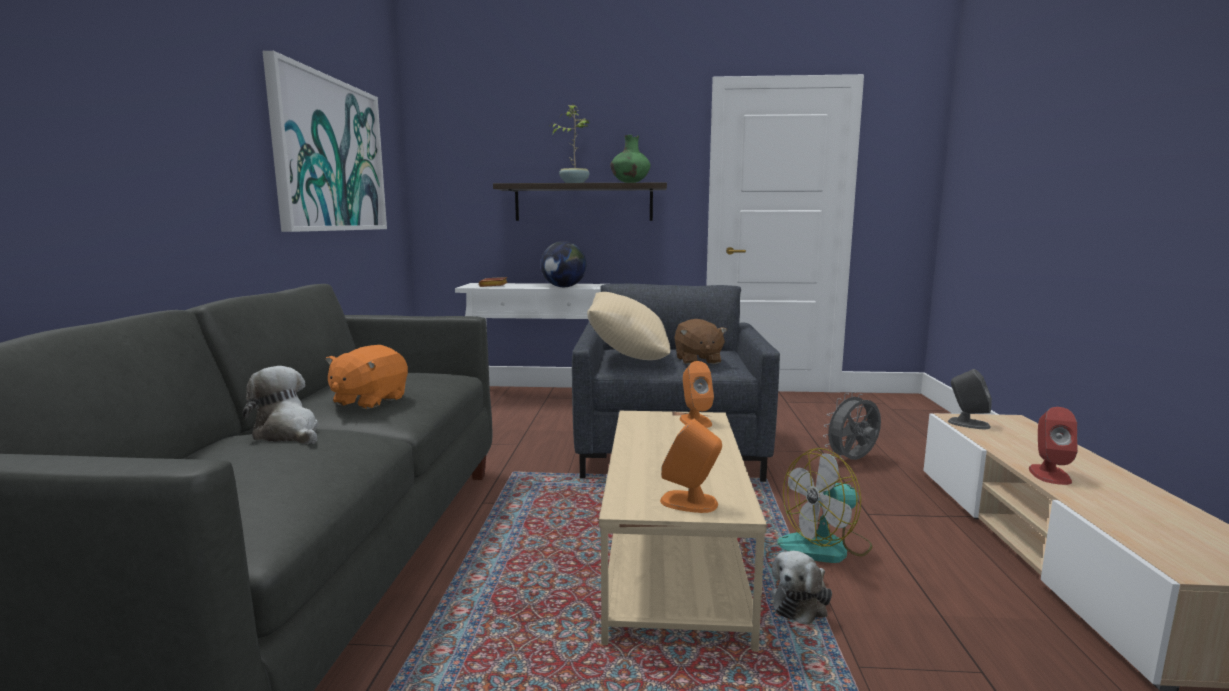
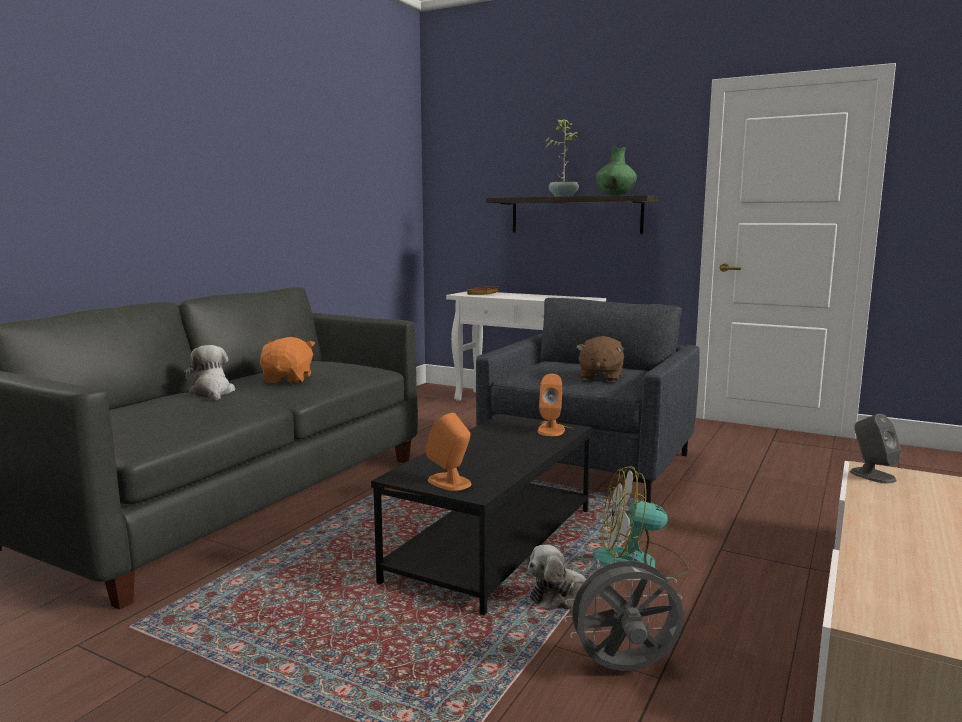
camera: 25 degrees right, 0 degrees up
(330, 155) = (336, 180): picture -> none
(369, 401) = (288, 379): orange plush toy -> orange plush toy turned 135 degrees clockwise
(564, 287) = (542, 299): globe -> none
(628, 358) = (540, 369): beige pillow -> none
(672, 557) = (493, 544): beige coffee table -> black coffee table
(852, 461) = (771, 504): grey fan -> grey fan (624, 670)
(1049, 474) = (874, 530): red speaker -> none

